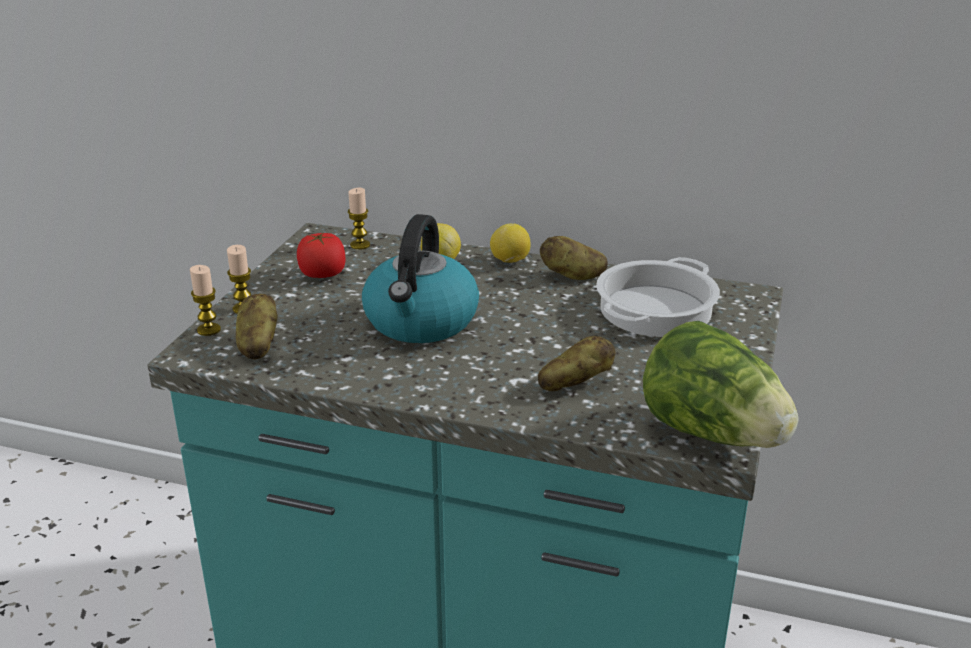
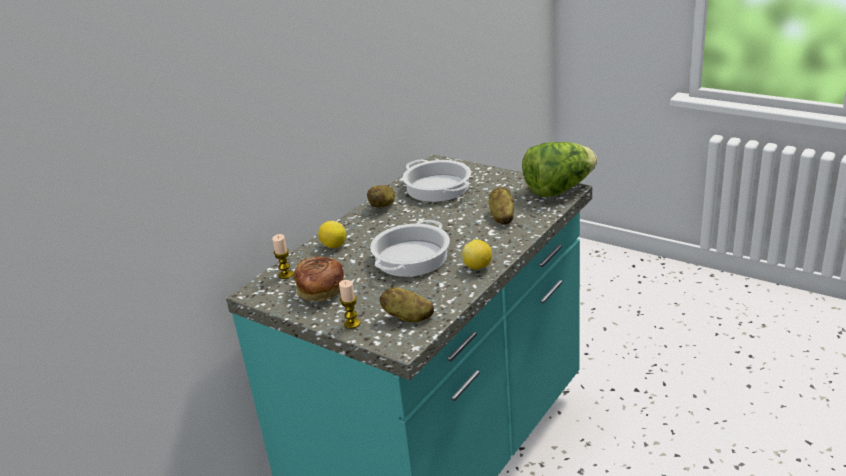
camera: 70 degrees left, 0 degrees up
(209, 330) = (375, 338): candle -> none
(322, 274) = (321, 291): tomato -> bread
(421, 322) = (411, 257): kettle -> cooking pot
(510, 261) = (351, 223): lemon -> lemon (478, 267)

